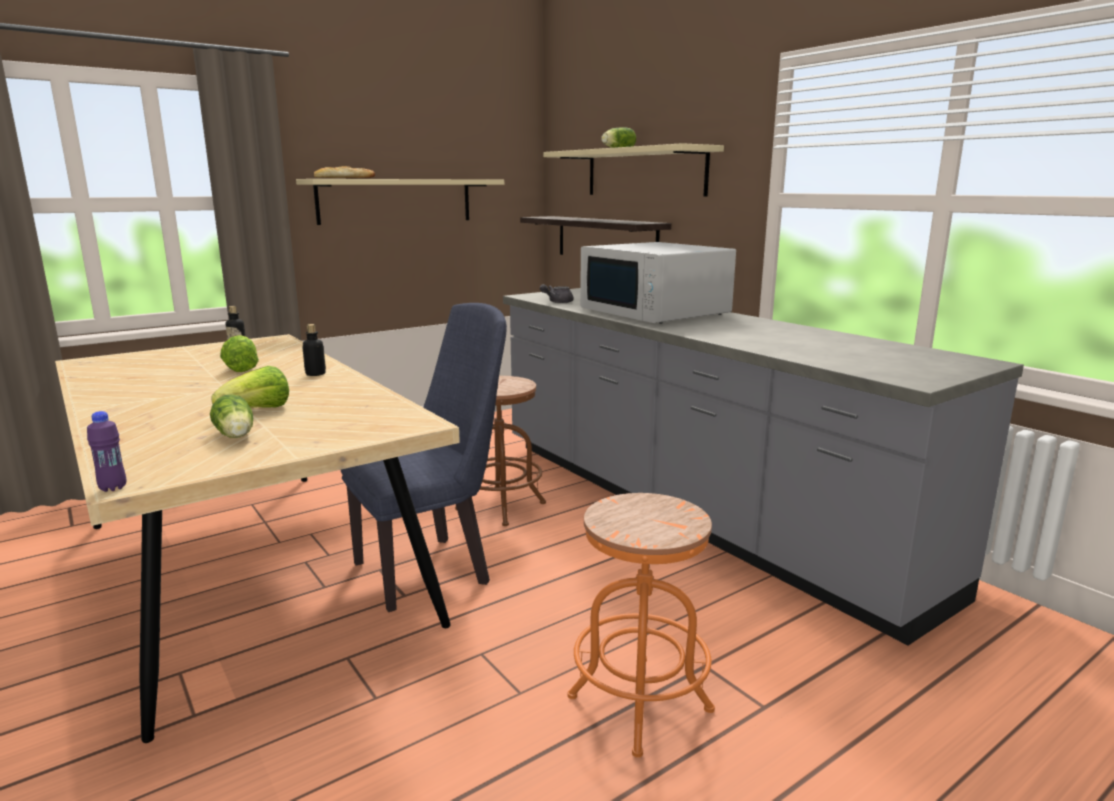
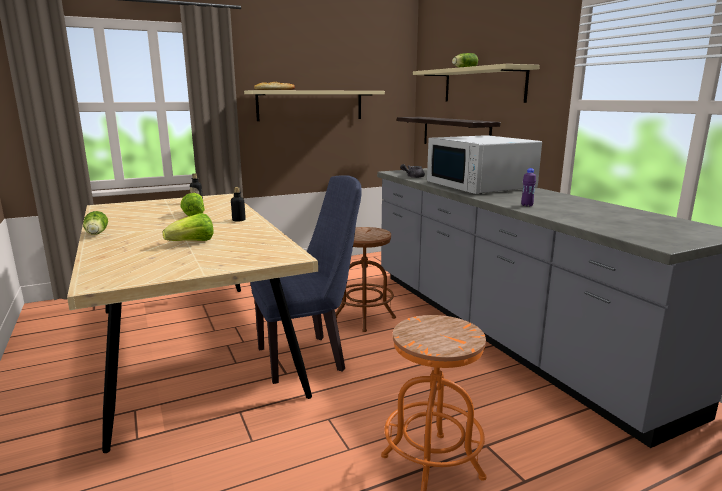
camera: 10 degrees right, 0 degrees up
(113, 488) = (86, 287): purple bottle -> purple bottle (527, 205)
(236, 436) = (172, 258): lettuce -> lettuce (96, 234)

